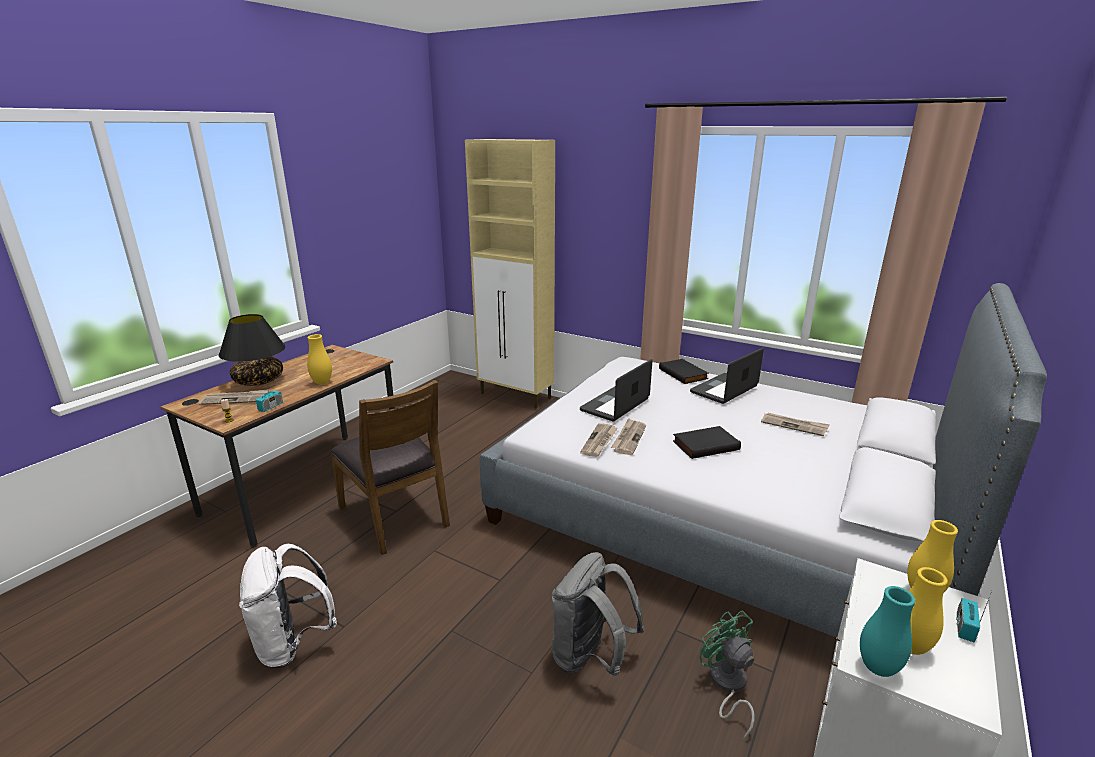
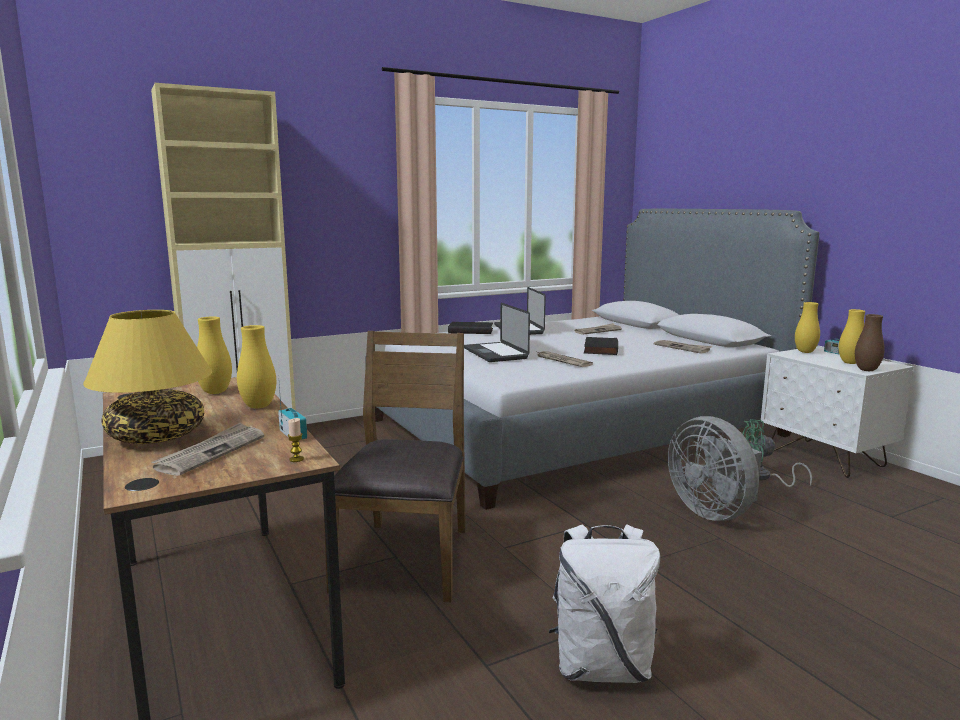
camera: 60 degrees left, 10 degrees down
(259, 380) = (156, 436): black table lamp -> yellow table lamp
(345, 364) = (215, 392): none -> yellow vase
(395, 515) = (406, 558): brown chair -> brown chair turned 75 degrees counterclockwise
(590, 657) = (713, 511): grey backpack -> grey fan
(599, 441) = (556, 368): newspaper -> newspaper (682, 348)
(878, 668) = (866, 370): turquoise vase -> brown vase

